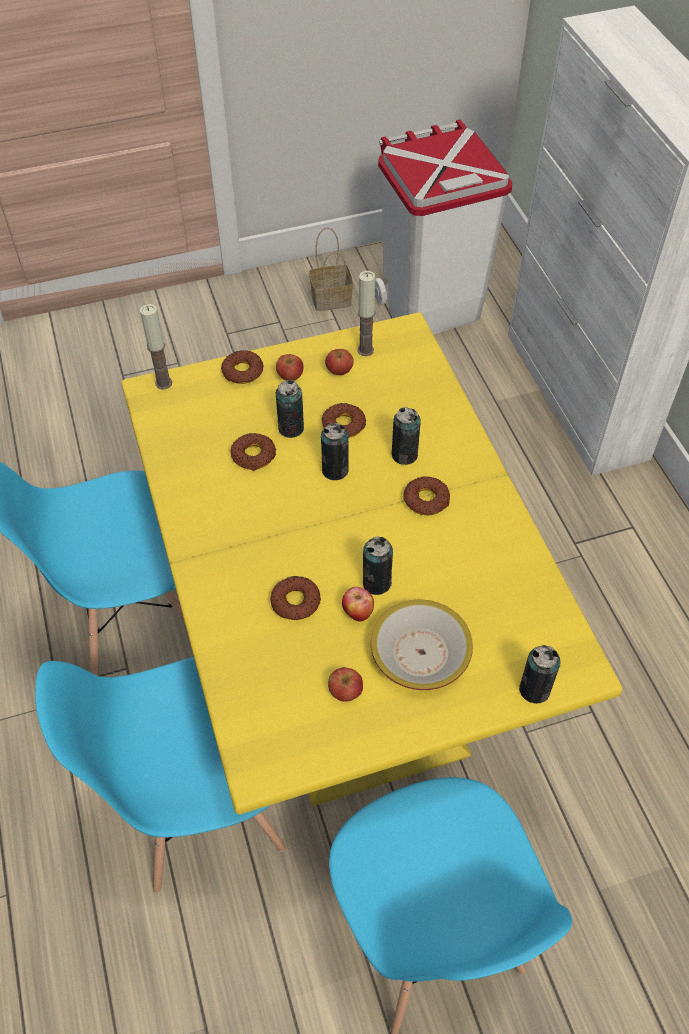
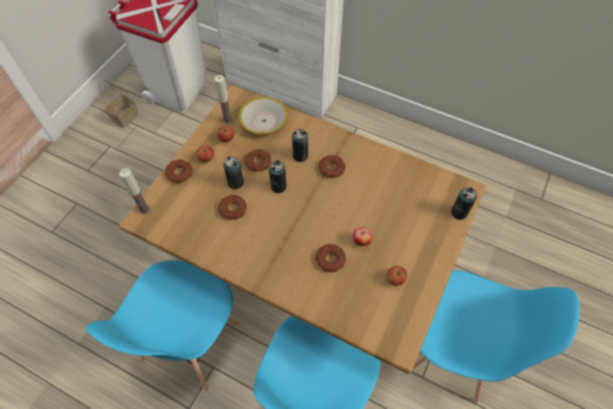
camera: 45 degrees left, 5 degrees up
(345, 661) = (306, 276): yellow dining table -> brown dining table
(376, 583) = (353, 221): can -> none
(421, 653) = (404, 236): bowl -> bowl (264, 121)

